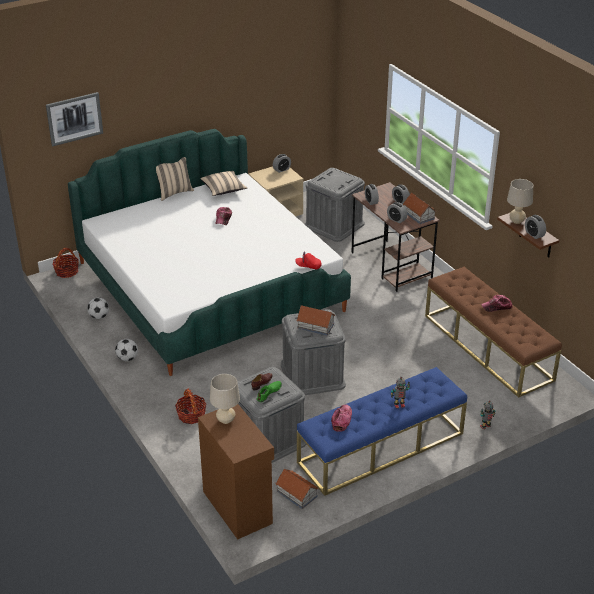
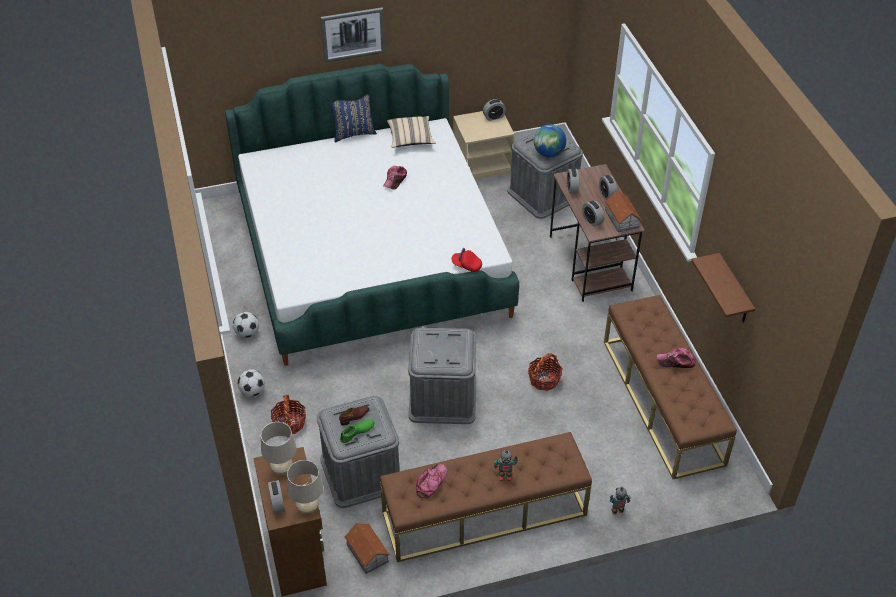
camera: 15 degrees right, 10 degrees up
(67, 271) = (222, 205): basket -> basket (544, 379)
(74, 118) = (234, 41): picture -> picture (353, 34)
(99, 316) = (236, 271): football -> football (252, 391)
(174, 192) = (353, 133): beige pillow -> blue pillow
(316, 326) = (445, 350): toy house -> none
(339, 185) = (548, 153): none -> globe
(381, 448) = (484, 513): blue bench -> brown bench
(516, 221) = (713, 269): beige table lamp -> beige table lamp (308, 507)
(534, 234) = (726, 294): alarm clock -> alarm clock (277, 503)

